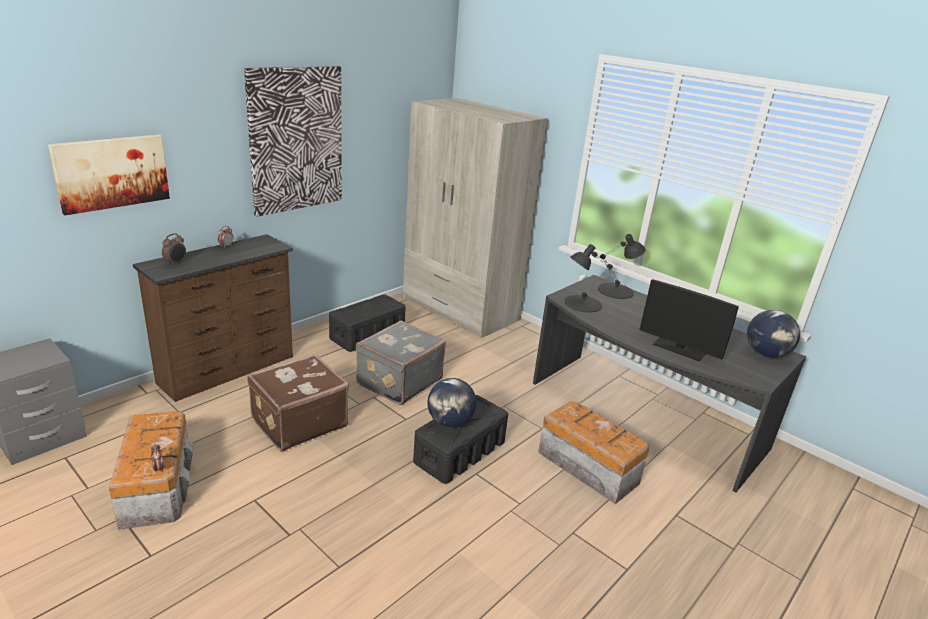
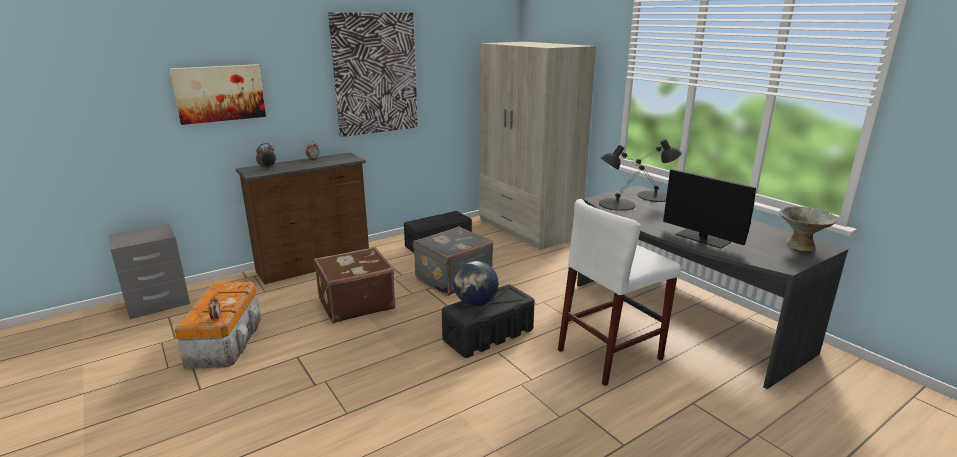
camera: 15 degrees right, 5 degrees down
(587, 466) = (610, 354): storage box -> white stool
(766, 354) = (800, 246): globe -> grey bowl

